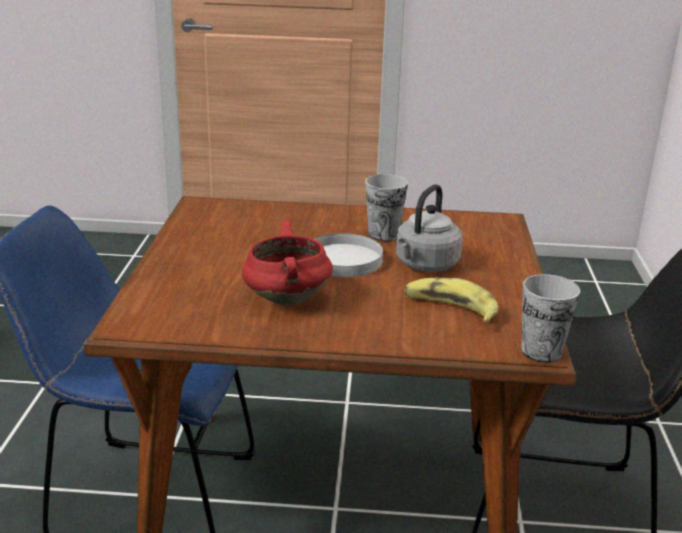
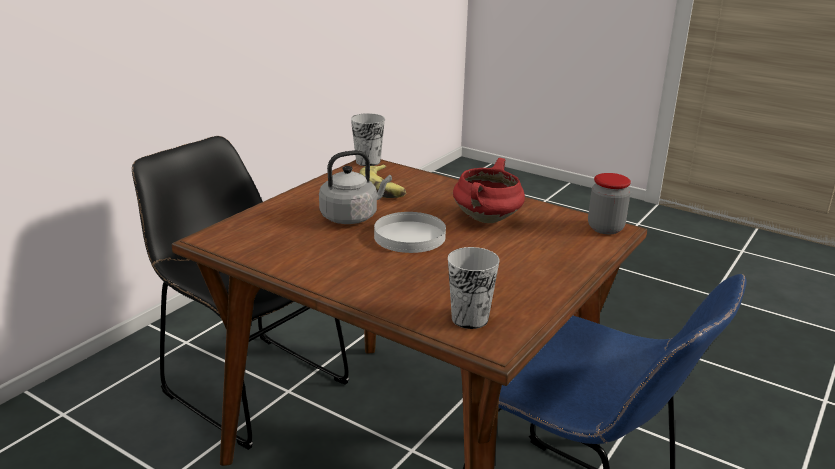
camera: 150 degrees left, 0 degrees up
(139, 322) = (605, 228): none -> jar
(383, 235) = (342, 250): cup -> cup (470, 318)

